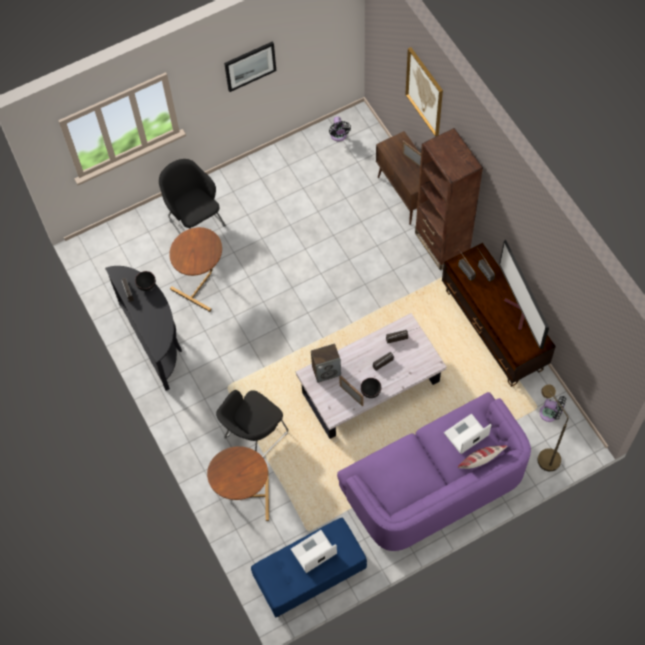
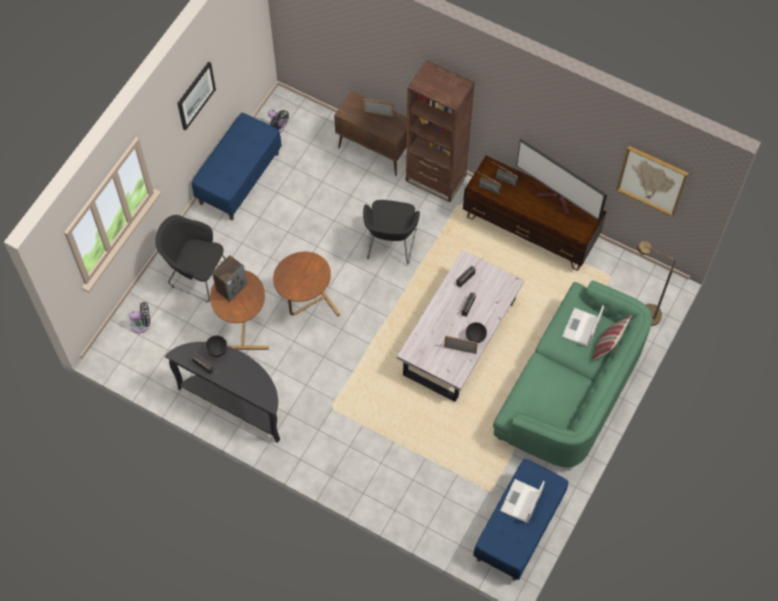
camera: 35 degrees left, 0 degrees up
(244, 496) = (414, 494): brown side table -> brown side table (306, 307)
(253, 436) = (386, 438): black armchair -> black armchair (390, 245)
(281, 161) = (239, 178): none -> blue bench
(326, 371) = (424, 340): speaker -> speaker (231, 287)
(425, 91) = (375, 41): picture -> picture (652, 180)
(434, 484) = (570, 389): purple sofa -> green sofa
(550, 414) = (625, 275): black fan -> black fan (142, 324)

